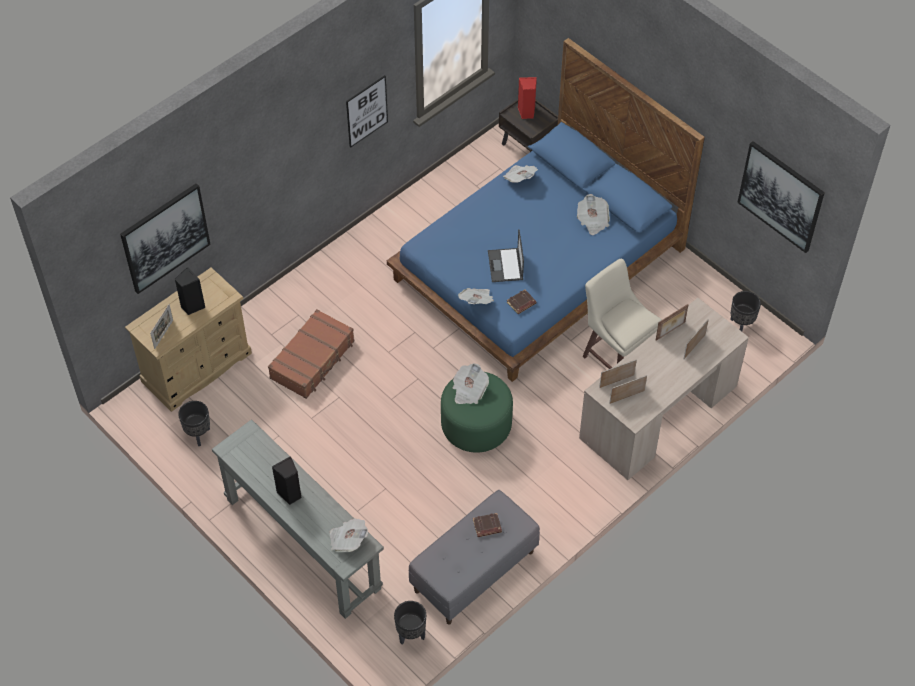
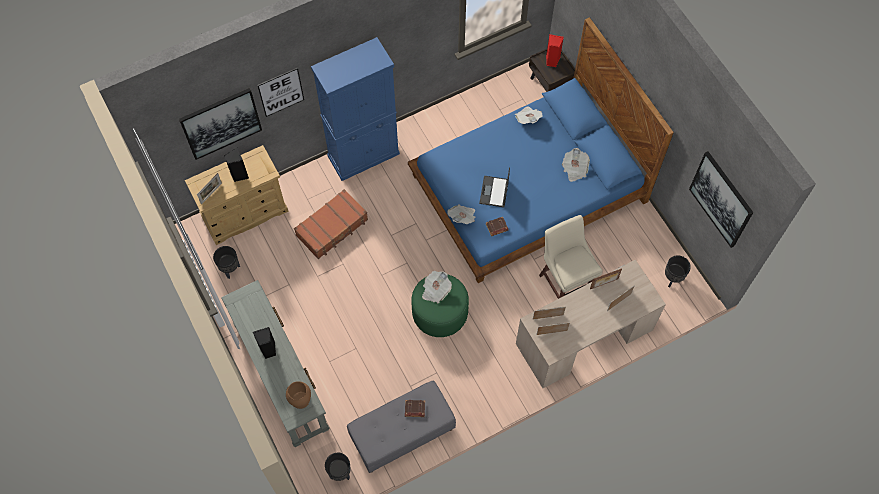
camera: 15 degrees right, 10 degrees up
(326, 270) = (364, 155): none -> blue cabinet
(348, 540) = (300, 400): newspaper -> brown vase
(367, 111) = (411, 45): picture -> picture (281, 92)

